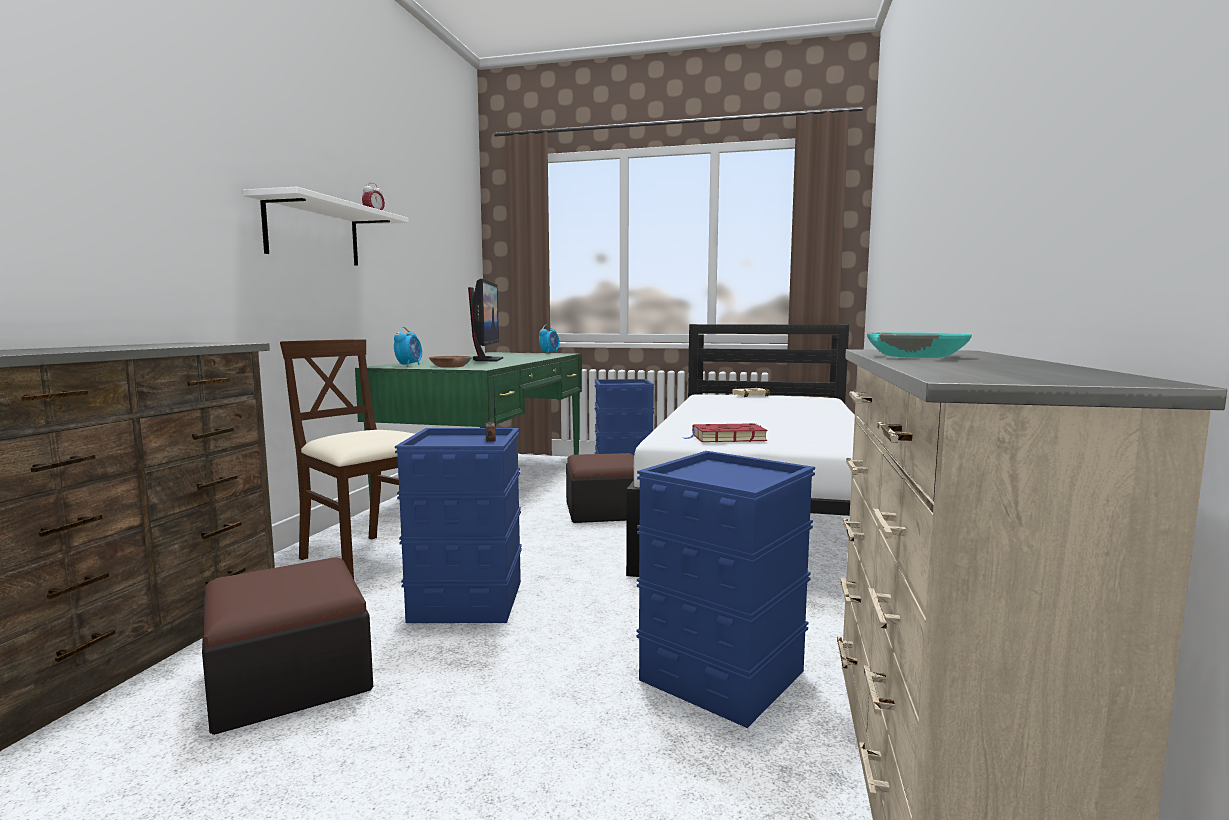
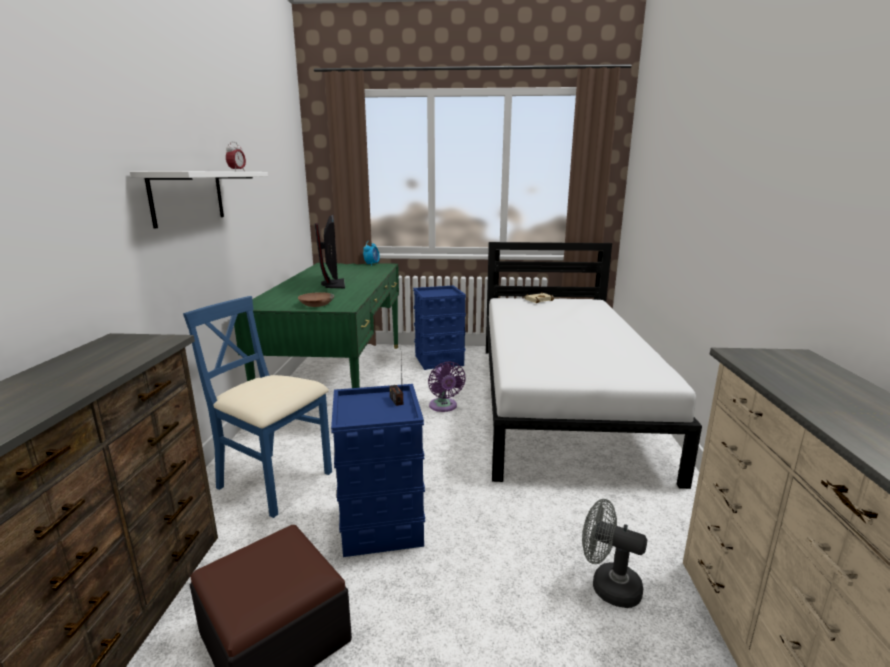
camera: 10 degrees left, 10 degrees up
(366, 558) = (275, 482): beige chair -> blue chair
(409, 365) = (277, 303): alarm clock -> none
(605, 510) = (444, 407): ottoman -> purple fan
(723, 677) = (608, 586): blue storage box -> grey fan
(726, 438) = (564, 371): red book -> none
(916, 356) = (807, 389): turquoise bowl -> none

